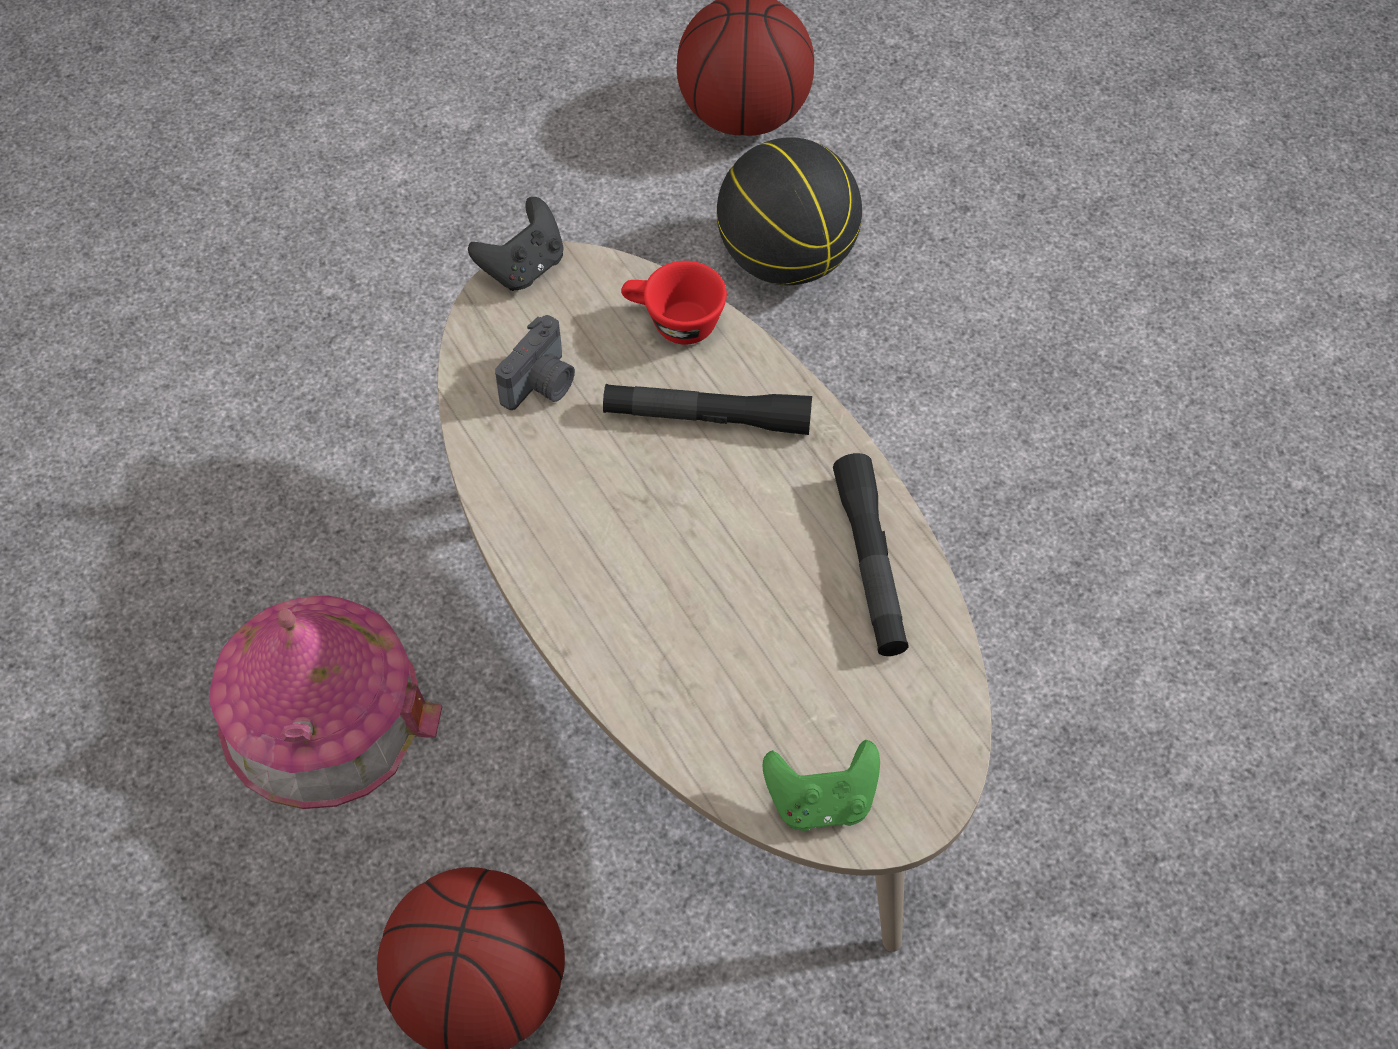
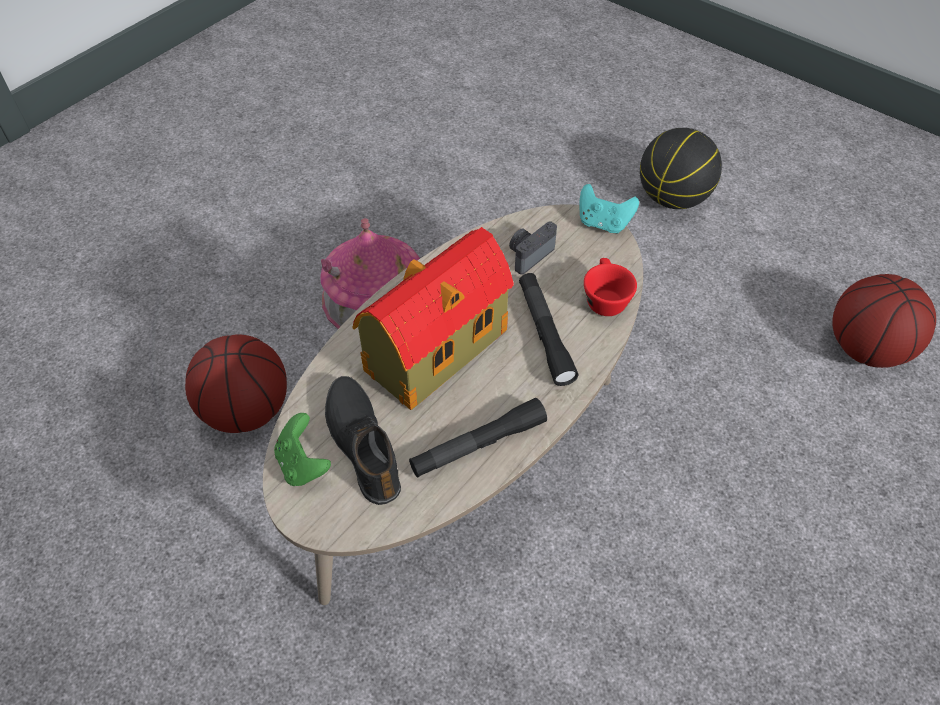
camera: 70 degrees right, 5 degrees down
(523, 267) = (603, 223): black game controller -> turquoise game controller
(541, 384) = (529, 255): camera -> camera turned 120 degrees clockwise
(681, 570) = (433, 352): none -> toy house
(786, 258) = (772, 404): basketball -> basketball (673, 198)
(814, 709) = (364, 443): none -> black shoe

